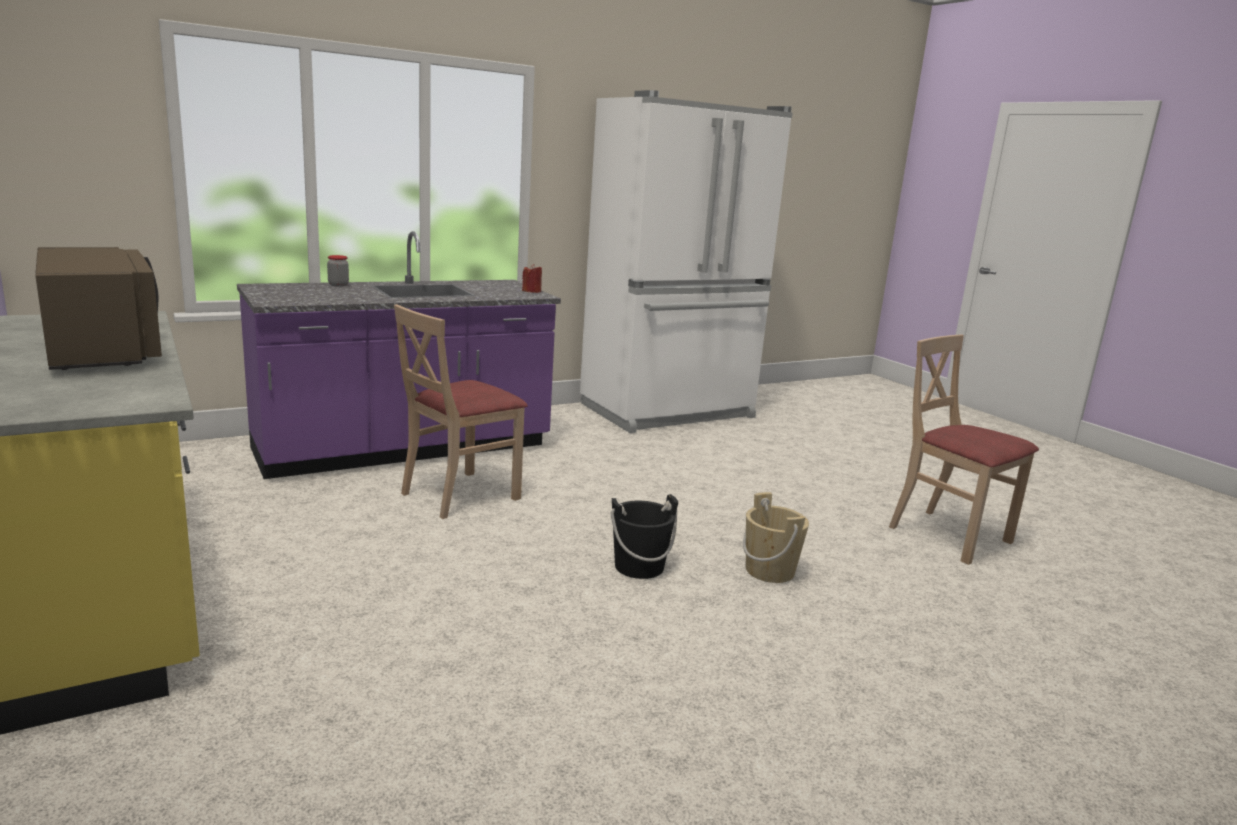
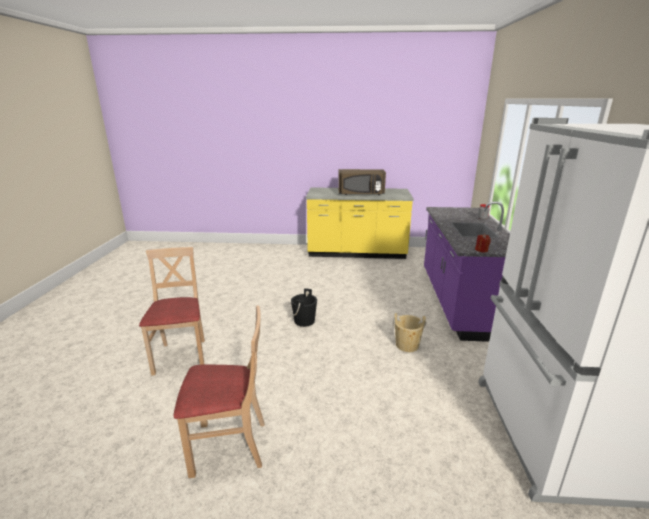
camera: 125 degrees right, 5 degrees up
(459, 495) = (396, 303): beige chair -> beige chair (181, 356)
(770, 571) = (270, 349): beige bucket -> beige bucket (407, 345)

